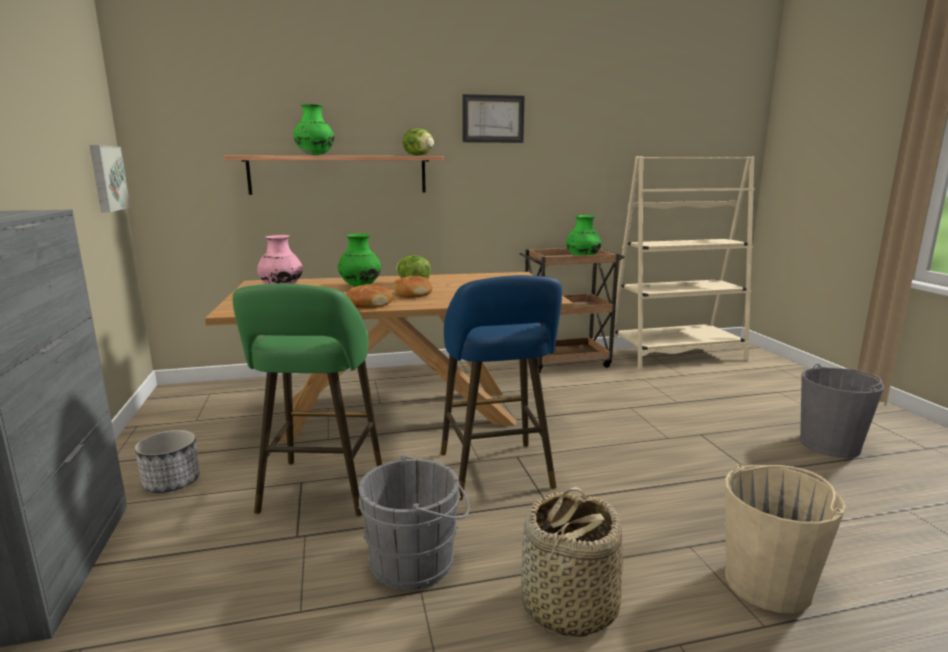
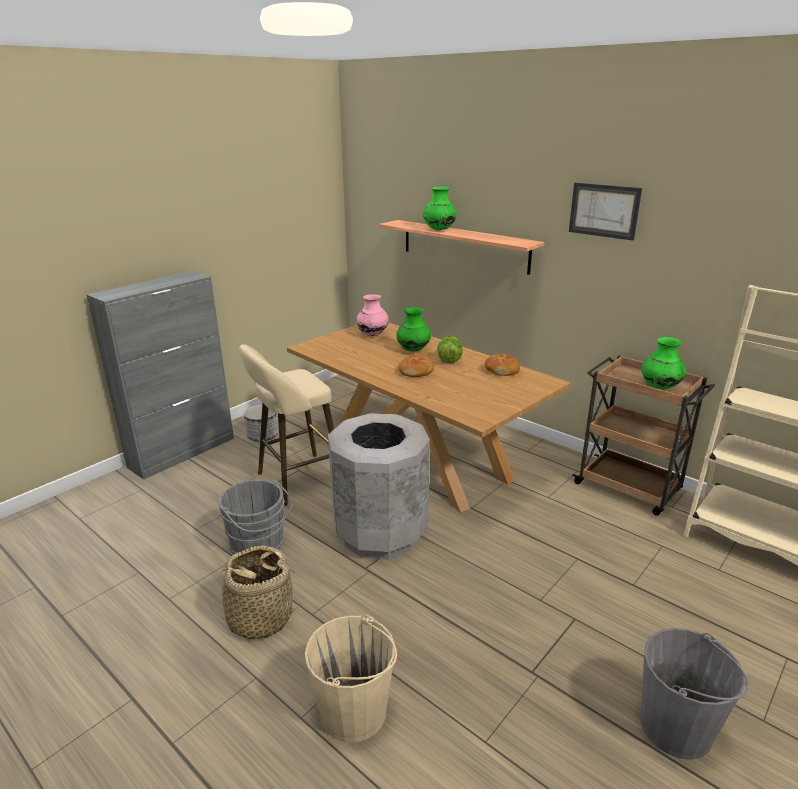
camera: 55 degrees right, 10 degrees up
(107, 178) = (319, 231): picture -> none
(320, 491) = (296, 480): green stool -> beige stool
(368, 304) = (370, 370): bread -> bread (502, 370)
(419, 155) = (515, 241): lettuce -> none
(497, 474) = (380, 533): blue stool -> grey trash can

